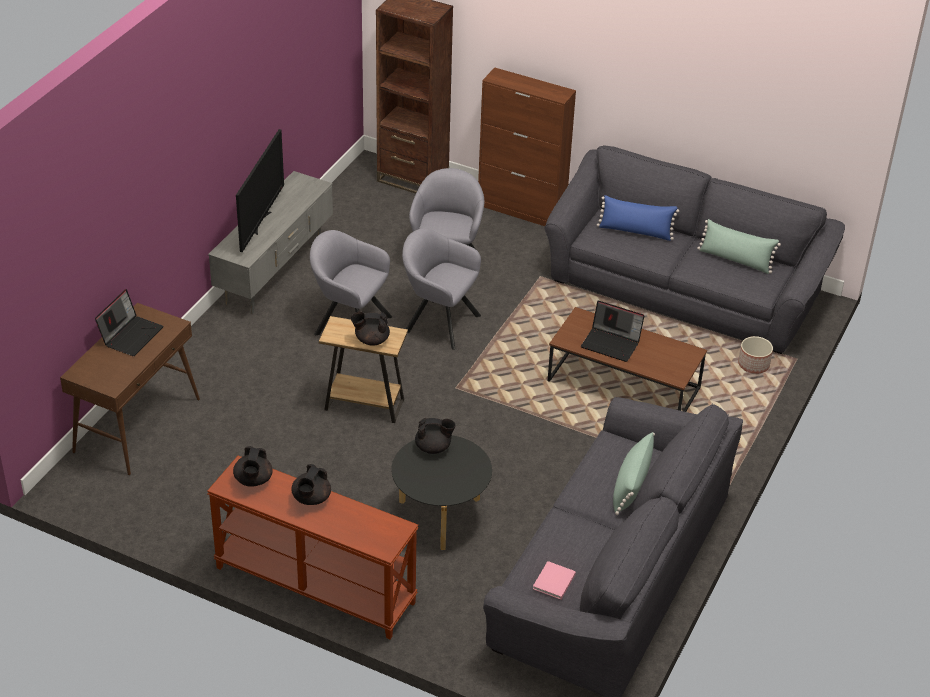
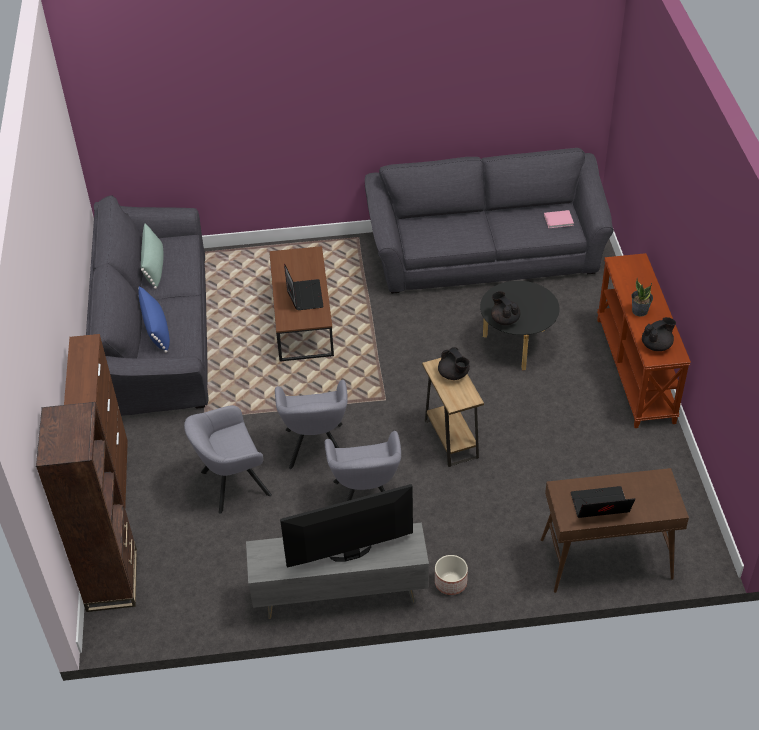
camera: 120 degrees left, 5 degrees up
(311, 499) = (639, 311): black teapot -> potted plant
(631, 485) = (447, 223): green pillow -> none
(753, 364) = (224, 269): planter -> planter (450, 583)

